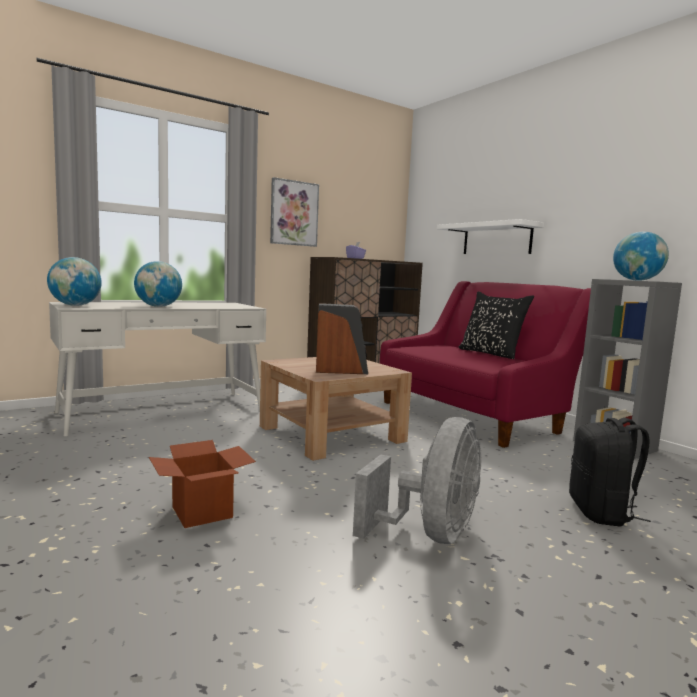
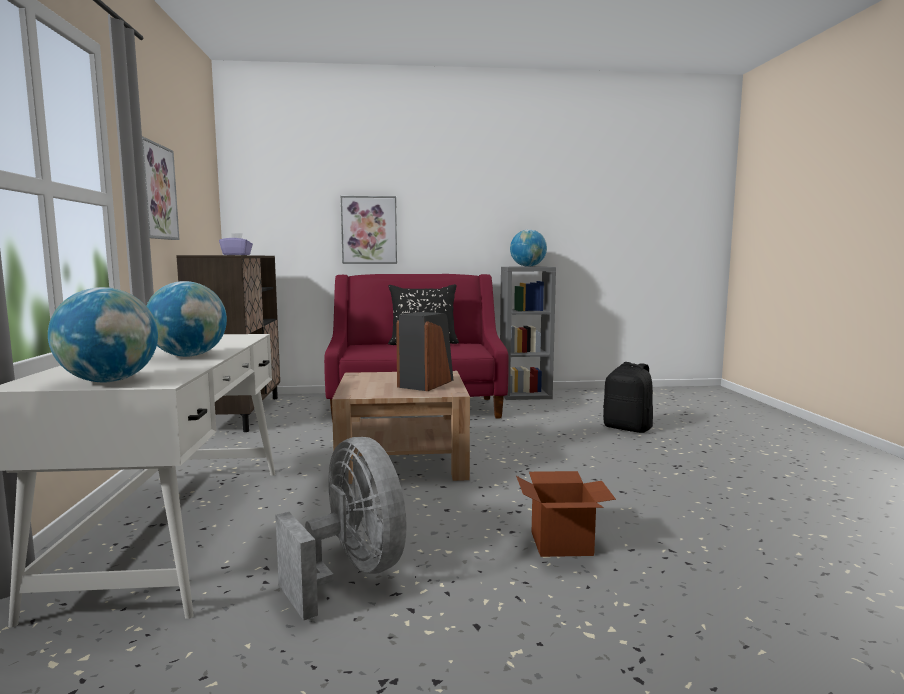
camera: 60 degrees left, 0 degrees up
(430, 534) = (640, 474): grey fan -> grey fan (351, 573)
(496, 239) = (369, 230): white shelf -> picture

